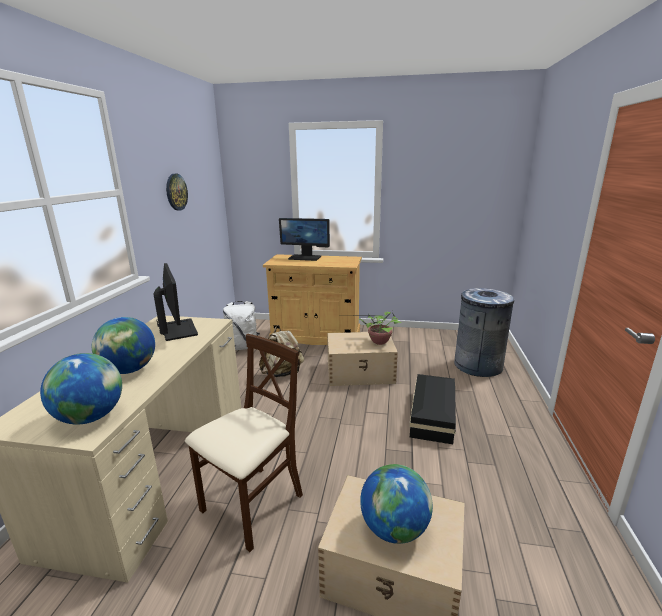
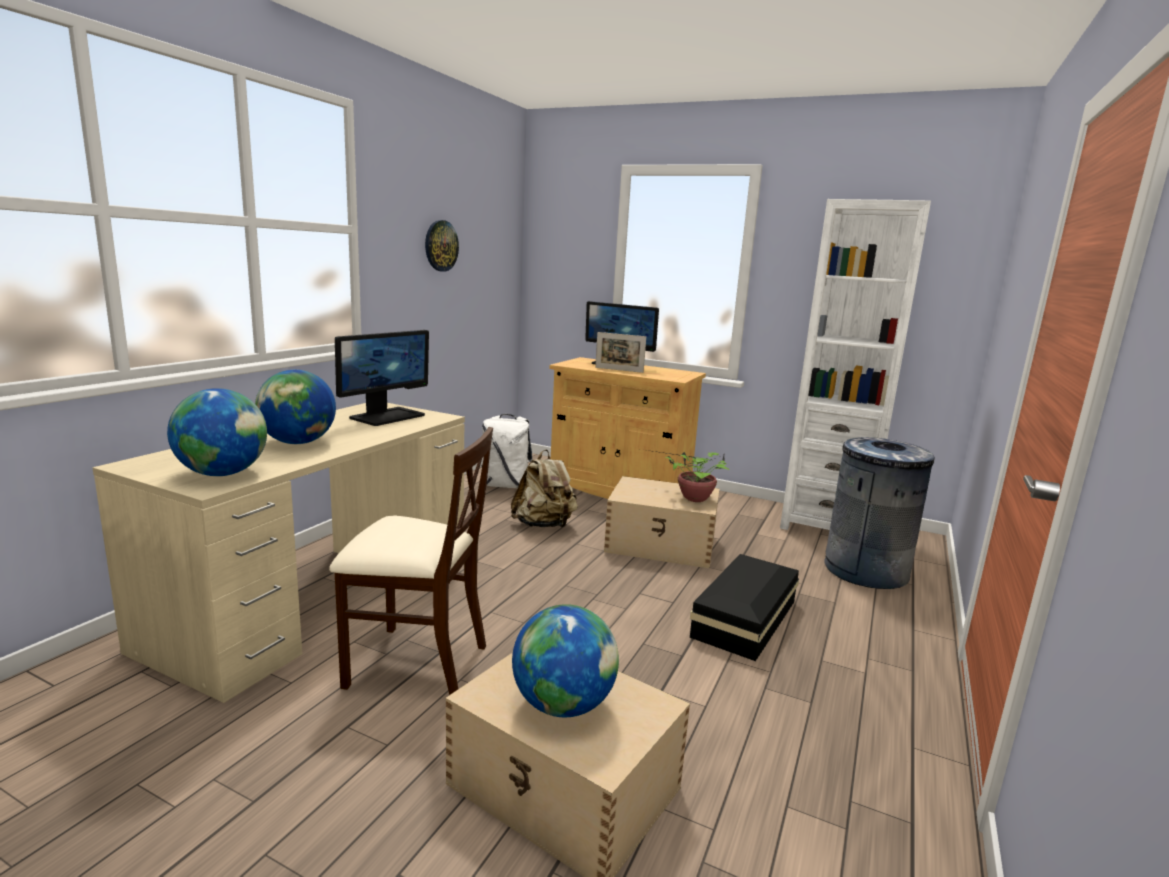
camera: 15 degrees right, 5 degrees down
(178, 329) = (387, 416): monitor -> monitor turned 45 degrees clockwise
(252, 505) = (416, 663): beige chair -> beige chair turned 45 degrees clockwise
(309, 262) = (619, 370): none -> picture frame
(443, 339) = (826, 525): none -> white bookcase

